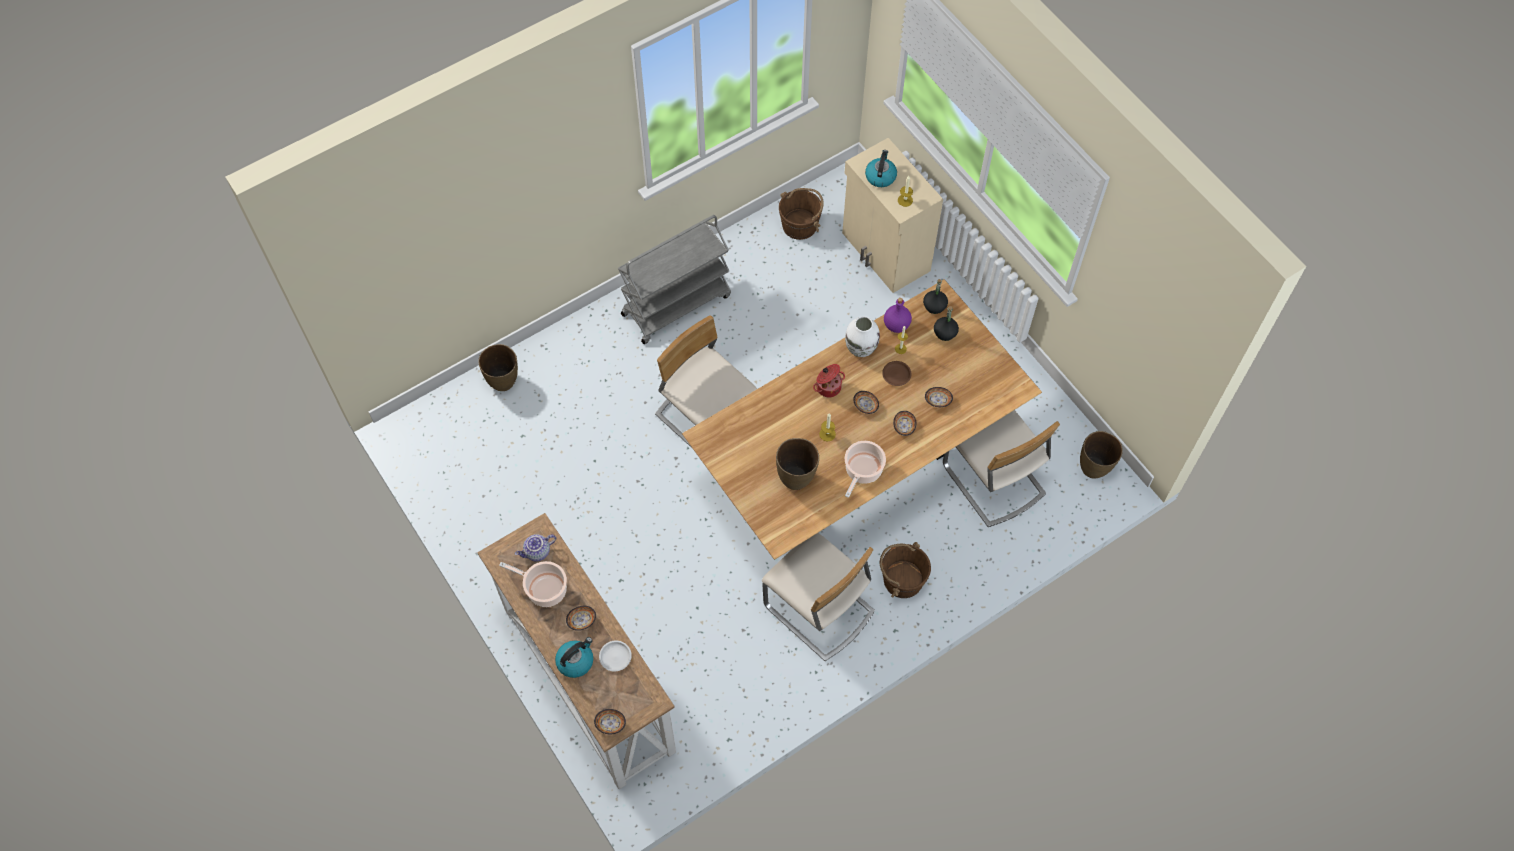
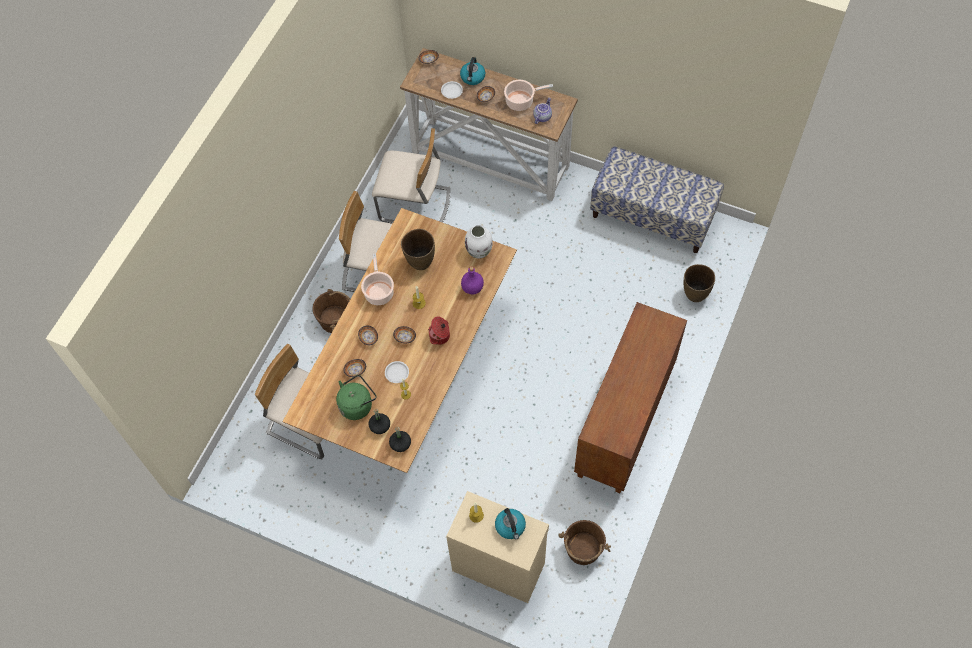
camera: 150 degrees right, 0 degrees up
(468, 492) = (652, 216): none -> bench
(676, 304) = (625, 422): grey cart -> brown cabinet
(707, 417) = (538, 351): beige chair -> beige chair (414, 206)
(860, 348) = (435, 378): white vase -> white vase (479, 251)
(896, 325) = (420, 412): purple bottle -> purple bottle (473, 288)
(896, 375) = (397, 373): brown plate -> white plate
(955, 365) = (357, 405): none -> green kettle
(1094, 468) = (239, 475): brown vase -> none

